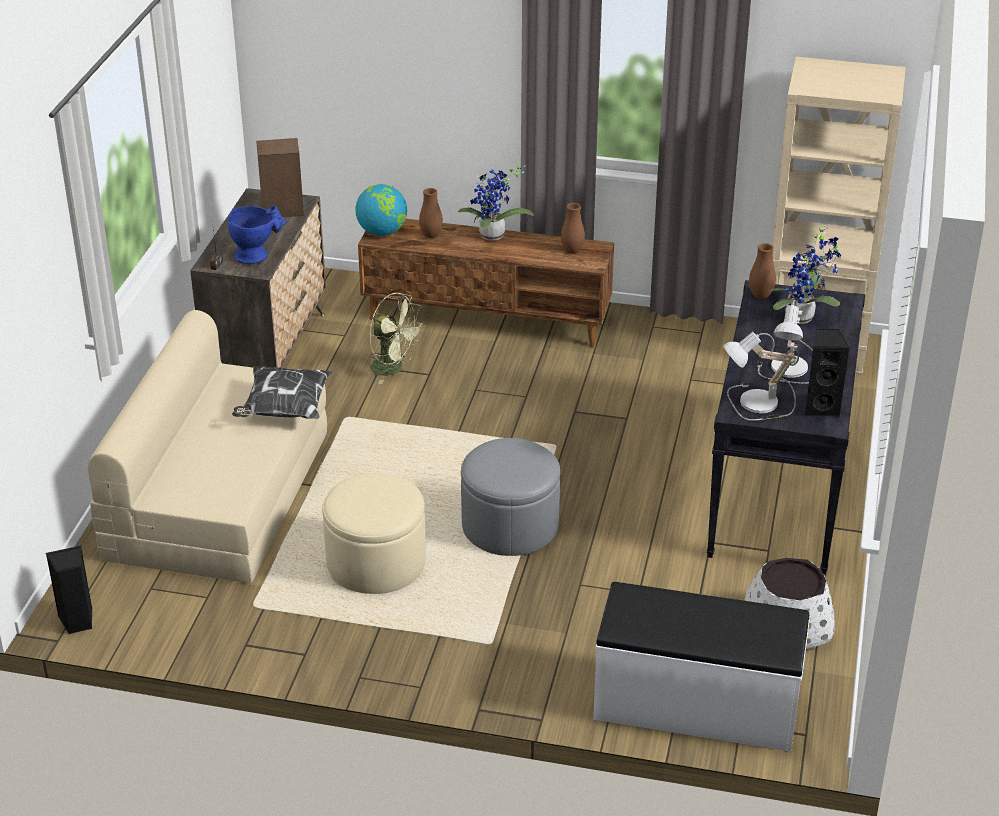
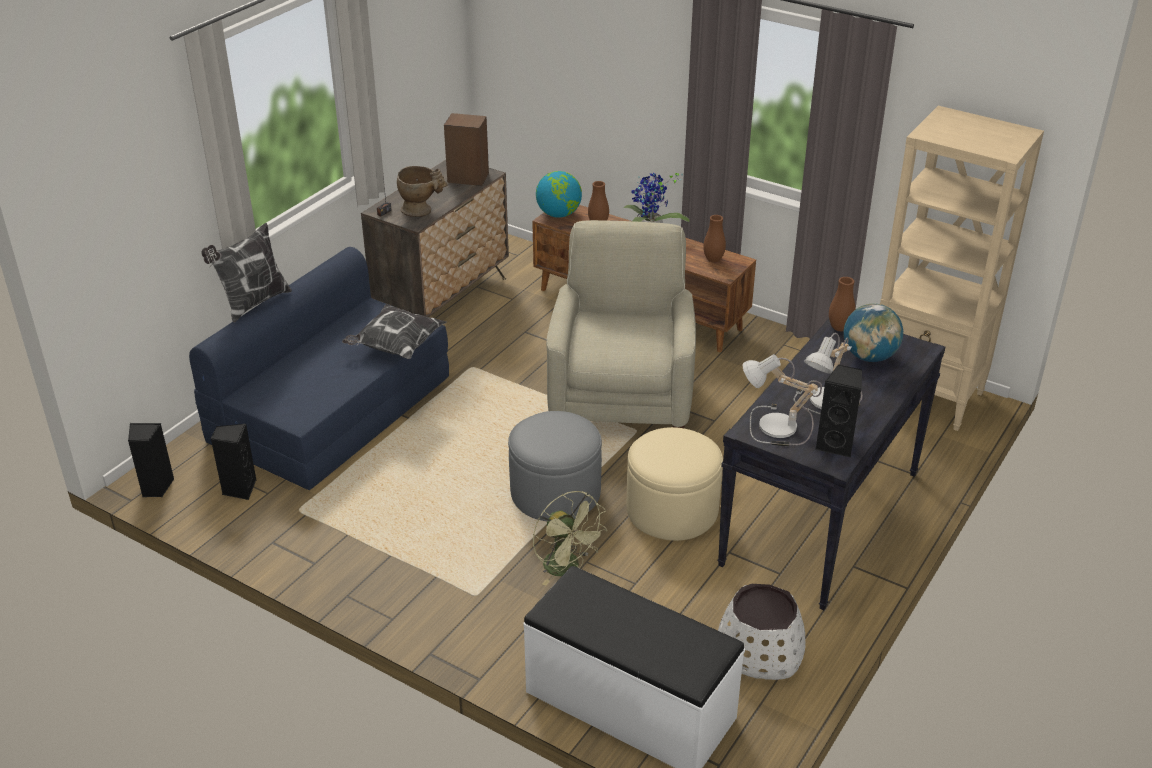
camera: 20 degrees right, 0 degrees up
(129, 393) = (253, 303): none -> pillow
(173, 600) = (239, 489): none -> black speaker
(218, 494) = (330, 408): beige sofa -> blue sofa
(257, 255) = (422, 211): blue vase -> beige vase
(376, 562) = (422, 497): beige ottoman -> beige ottoman (672, 510)
(394, 369) = (536, 335): green fan -> green fan (567, 568)
(521, 415) = (621, 398): none -> beige armchair
(803, 318) = (869, 357): potted plant -> globe

